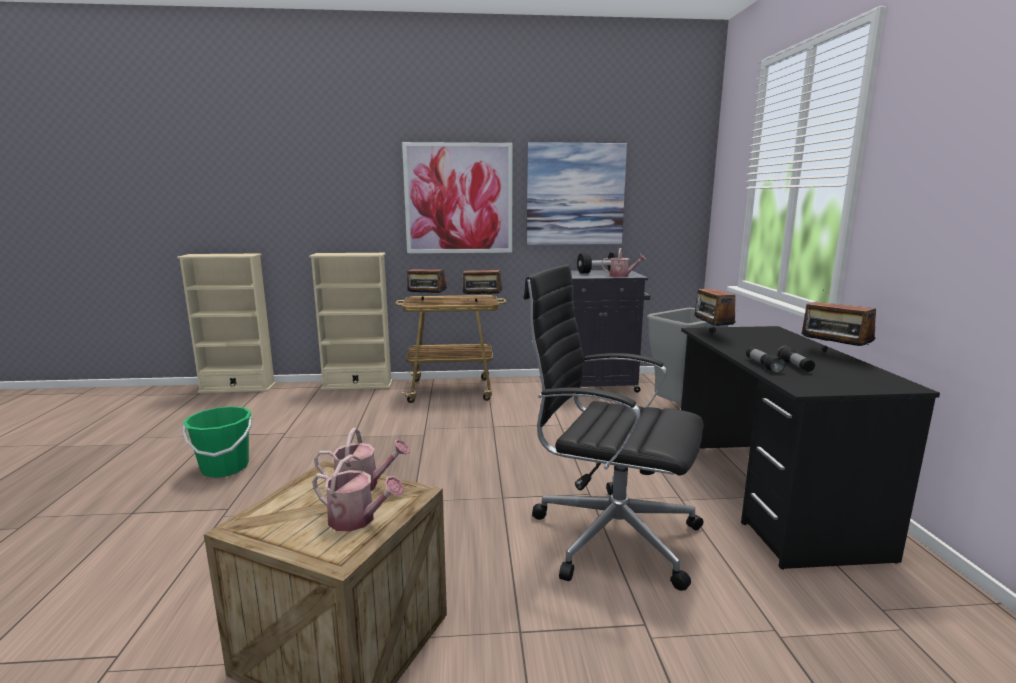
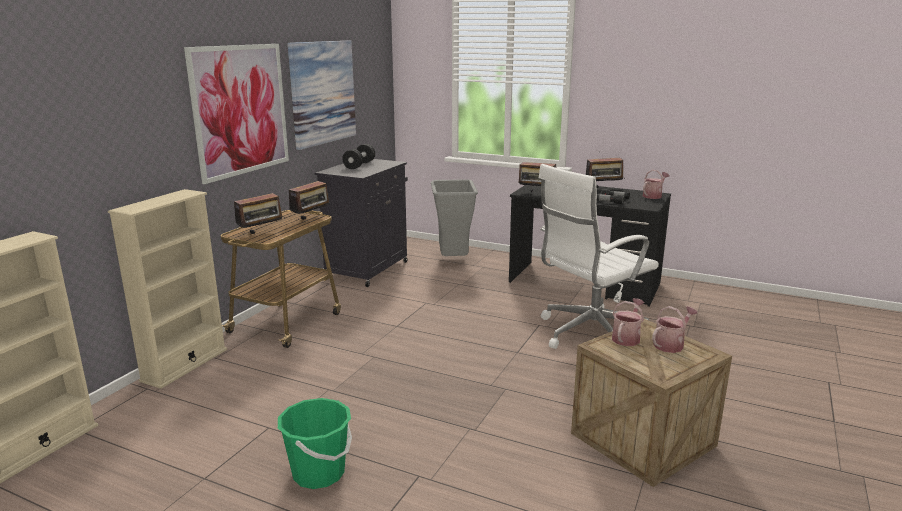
camera: 60 degrees left, 5 degrees up
(609, 535) = (589, 334): black office chair -> white office chair
(622, 276) = (388, 164): watering can -> watering can (653, 196)

